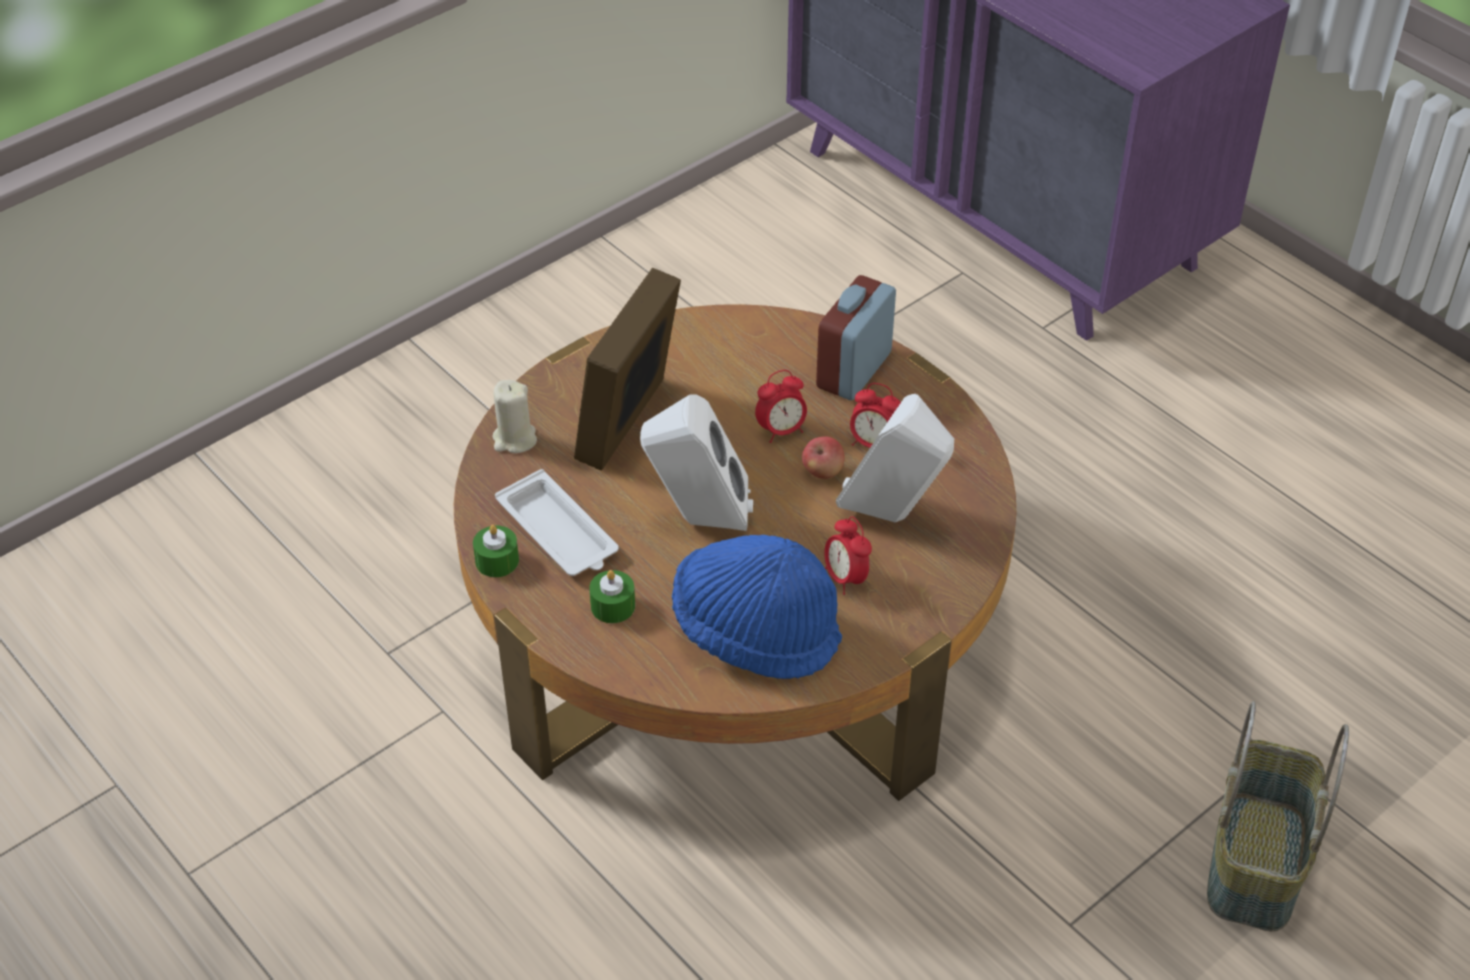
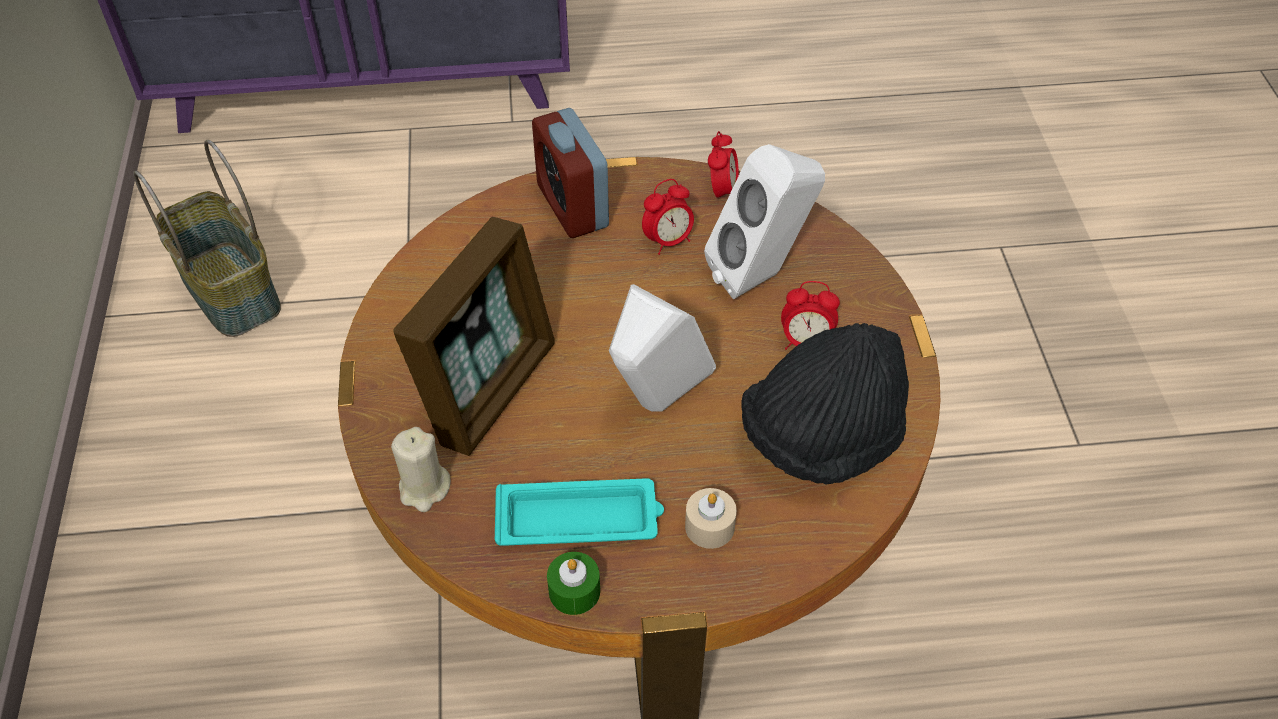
camera: 55 degrees left, 5 degrees up
(559, 532) = (580, 519): white tray -> turquoise tray
(613, 606) = (709, 526): green candle -> beige candle
(629, 424) = (489, 389): picture frame -> picture frame turned 120 degrees counterclockwise
(755, 632) = (821, 437): blue hat -> black hat
(781, 430) = (598, 289): alarm clock -> alarm clock (722, 192)
(823, 472) = (671, 289): apple -> none
(1258, 864) = (1088, 310): basket -> basket (232, 290)

